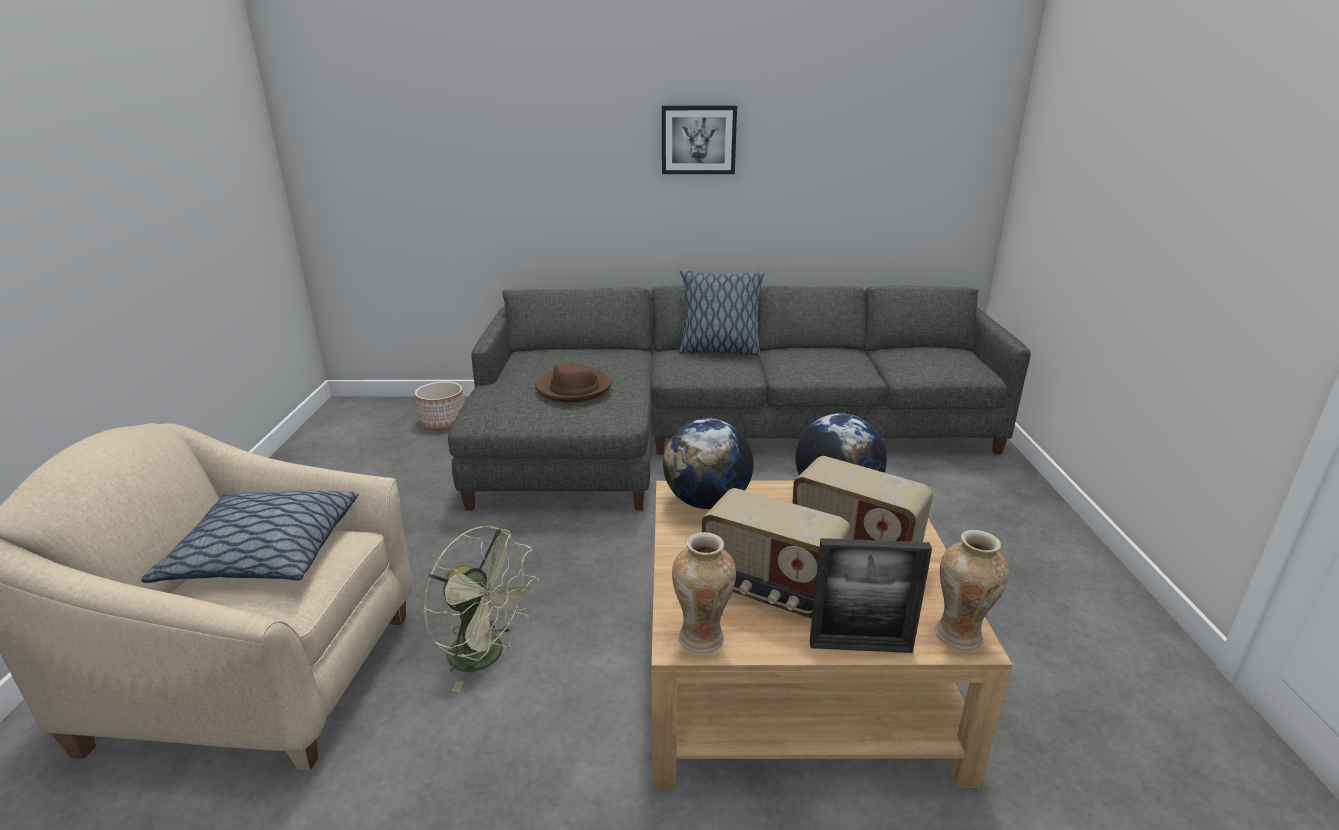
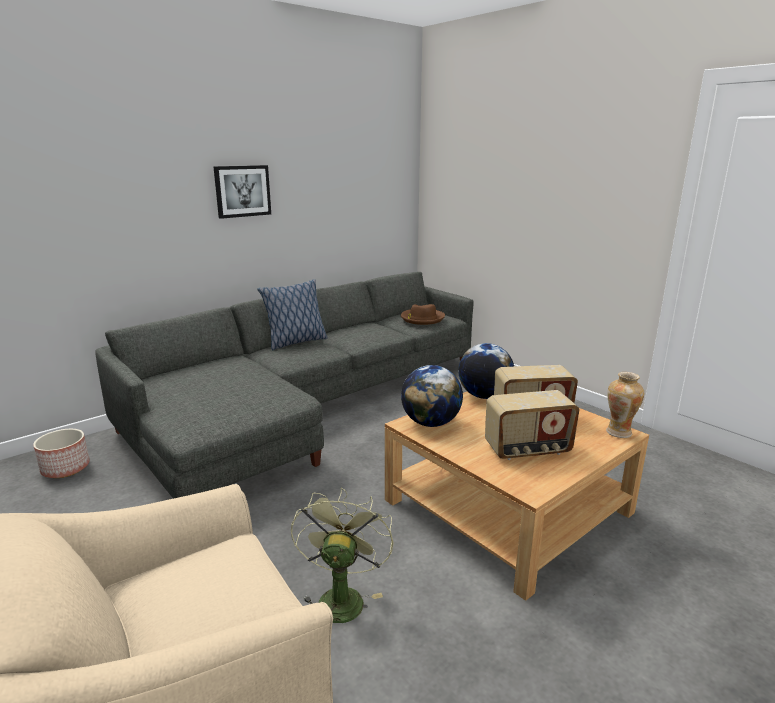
camera: 40 degrees left, 5 degrees down
(264, 553) = (188, 586): pillow -> none
(487, 656) = (340, 597): green fan -> green fan turned 75 degrees counterclockwise
(573, 388) = (236, 391): brown hat -> brown hat (422, 318)
(702, 638) = (536, 484): vase -> none
(860, 647) = (597, 454): picture frame -> none

